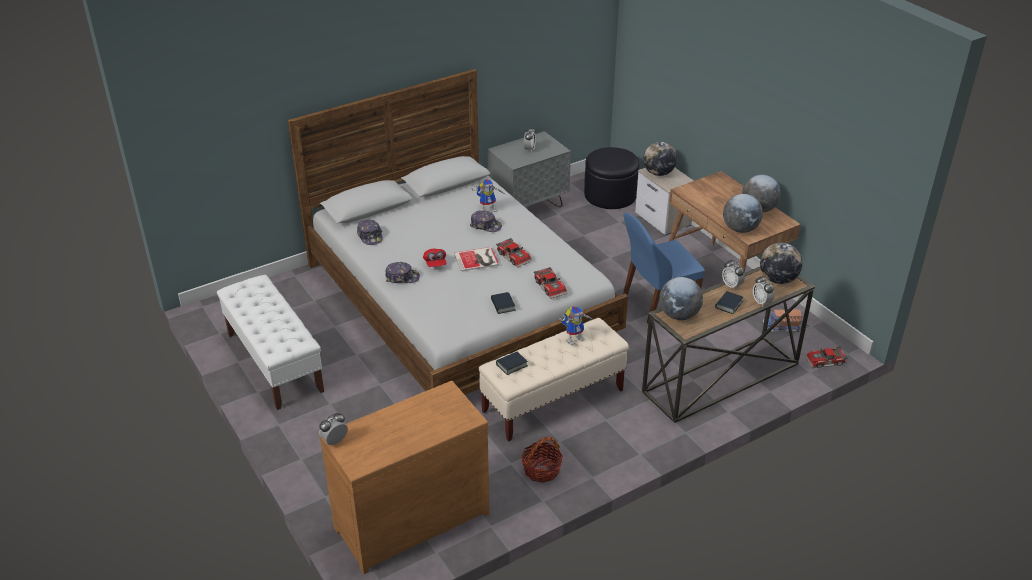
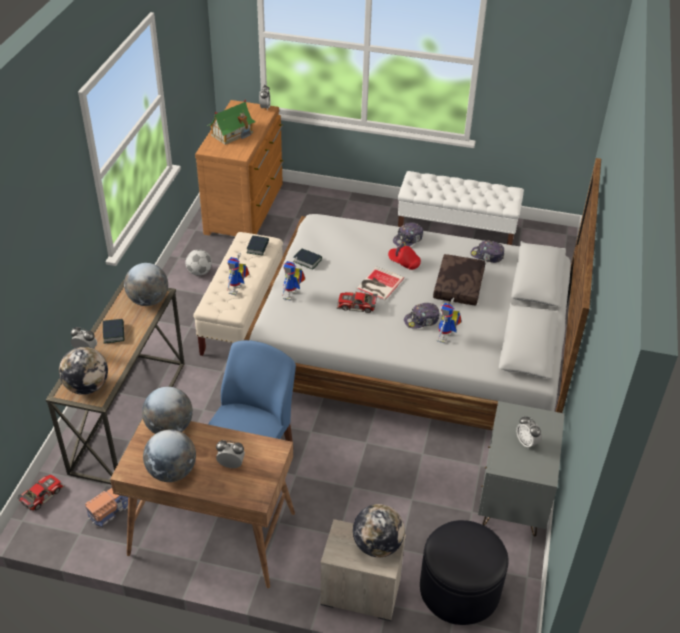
camera: 135 degrees right, 5 degrees up
(418, 424) = (232, 133): none -> toy house
(425, 230) = (459, 286): none -> brown pillow
(541, 470) = (199, 272): basket -> football
(551, 286) = (292, 296): toy car -> toy robot
(731, 285) = (126, 353): alarm clock -> alarm clock (231, 465)

